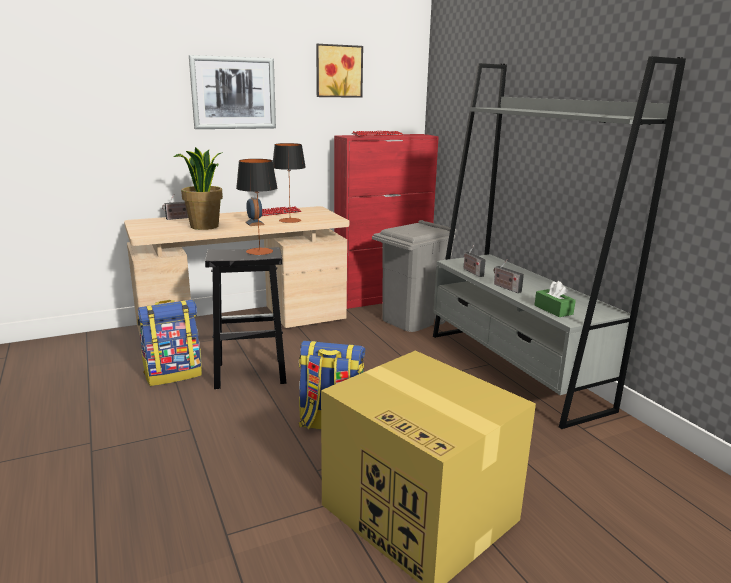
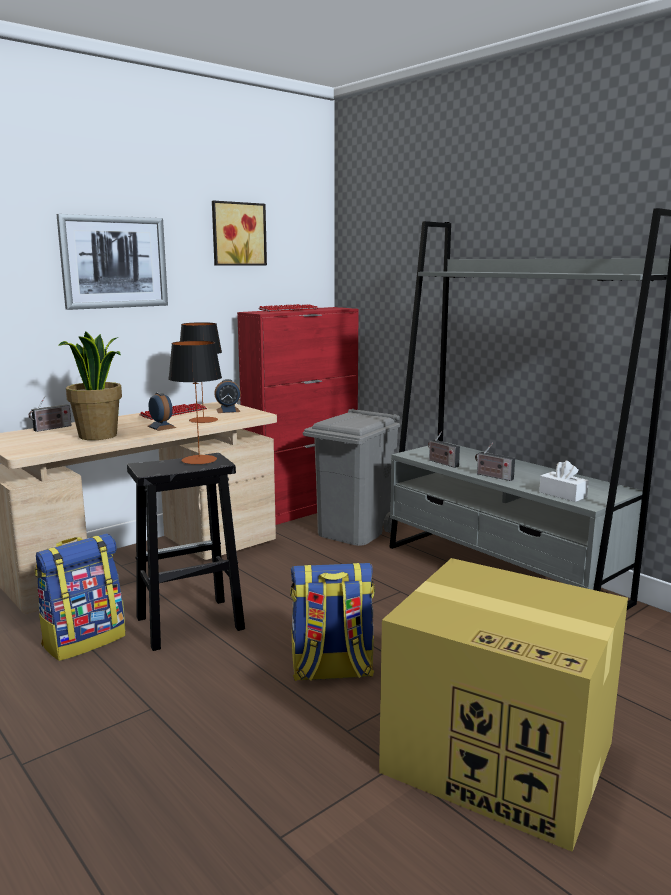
camera: 15 degrees left, 5 degrees down
(315, 214) = (228, 410): none -> alarm clock
(553, 310) = (562, 494): green tissue box -> white tissue box

